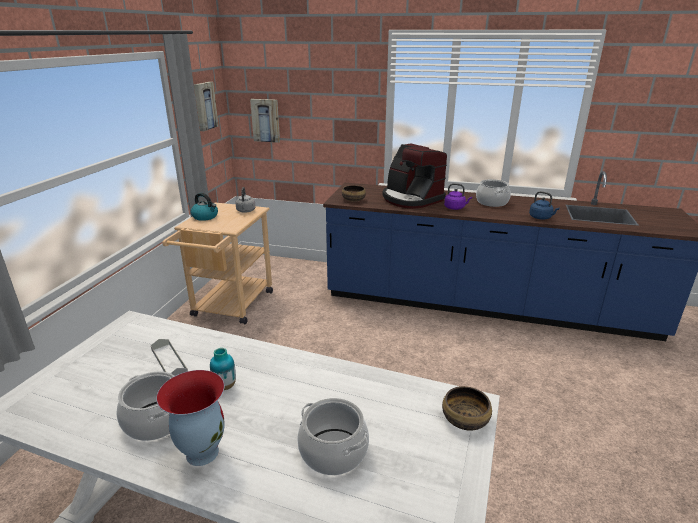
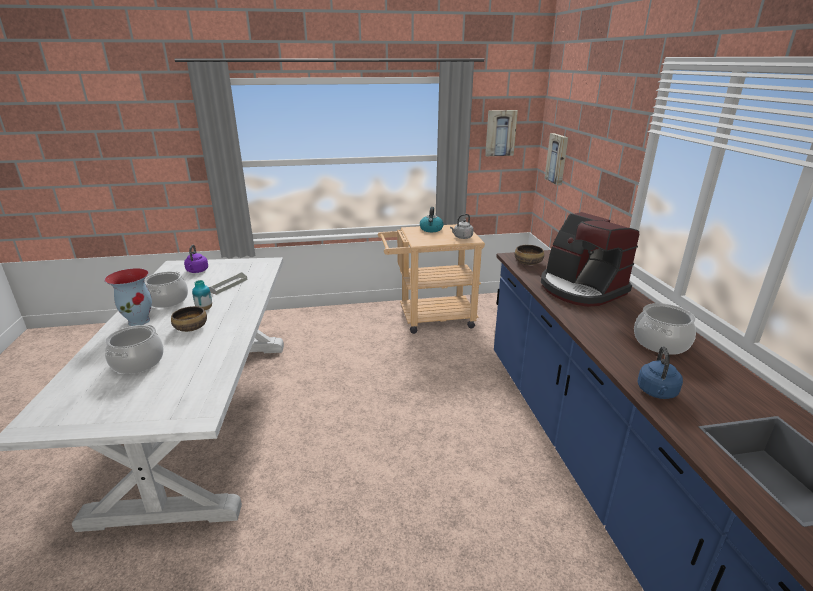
camera: 65 degrees right, 0 degrees up
(411, 199) = (580, 289): coffee machine -> coffee machine turned 60 degrees counterclockwise
(455, 208) = (592, 320): purple kettle -> purple kettle (197, 271)
(465, 419) = (175, 414): bowl -> bowl (191, 328)

